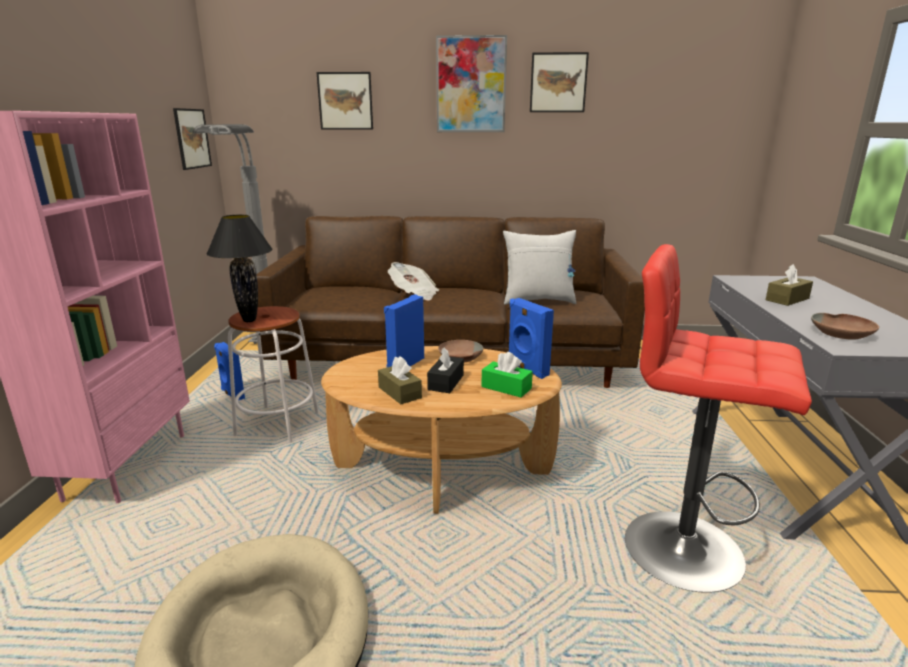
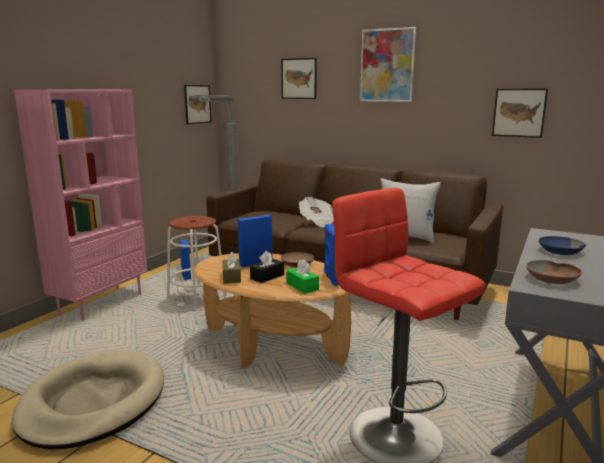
camera: 25 degrees right, 5 degrees down
(249, 320) = (181, 222): black table lamp -> none
(558, 83) = (457, 62): picture -> picture (519, 112)
(787, 299) = (560, 251): brown tissue box -> blue bowl

